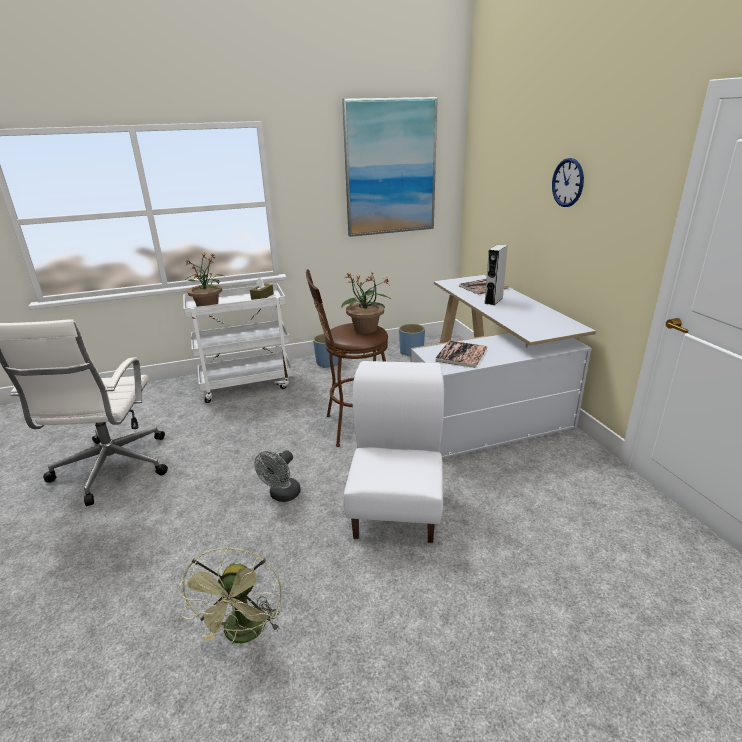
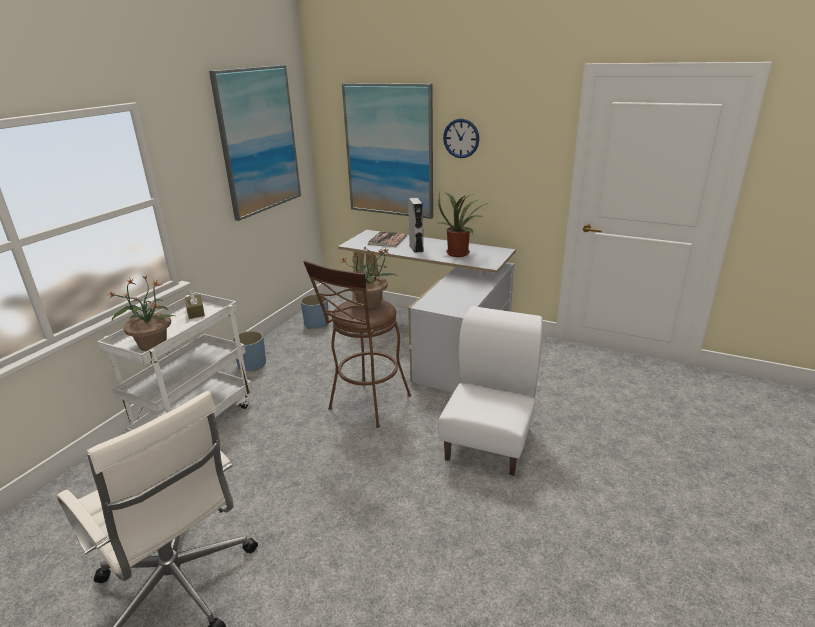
camera: 45 degrees left, 0 degrees up
(244, 634) = (530, 590): green fan -> none
(282, 496) = (397, 489): grey fan -> none
(397, 509) = (489, 442): white chair -> white chair turned 60 degrees clockwise
(461, 355) = (452, 298): book -> none
(511, 192) = (389, 151): none -> picture
(526, 316) = (460, 253): none -> potted plant

